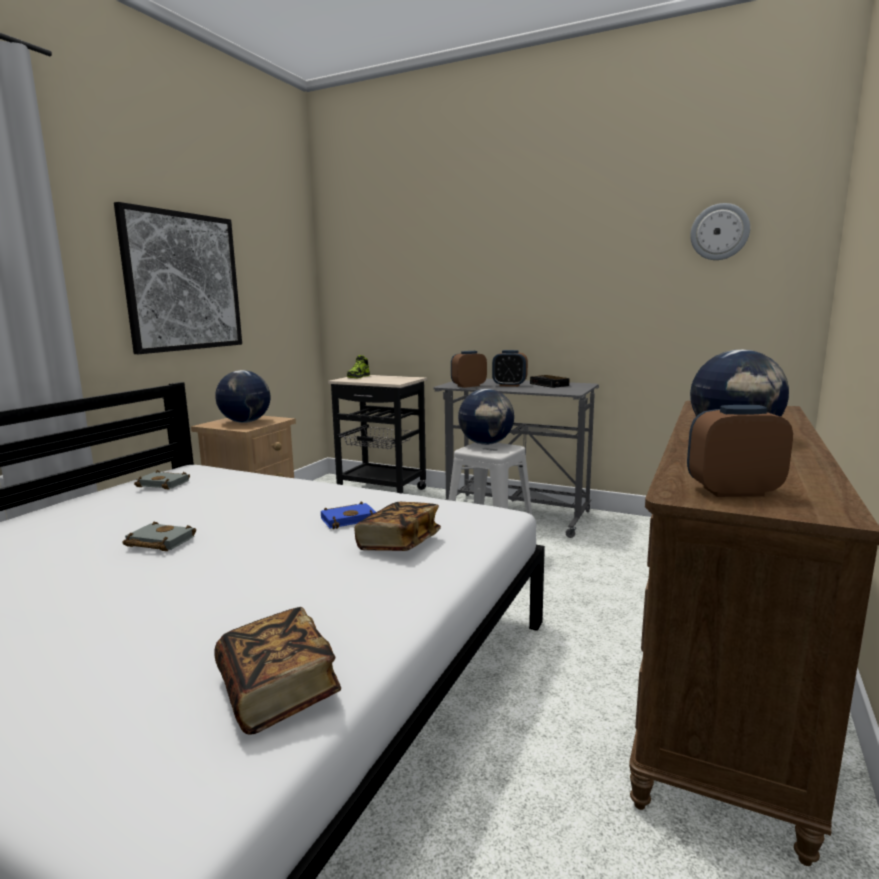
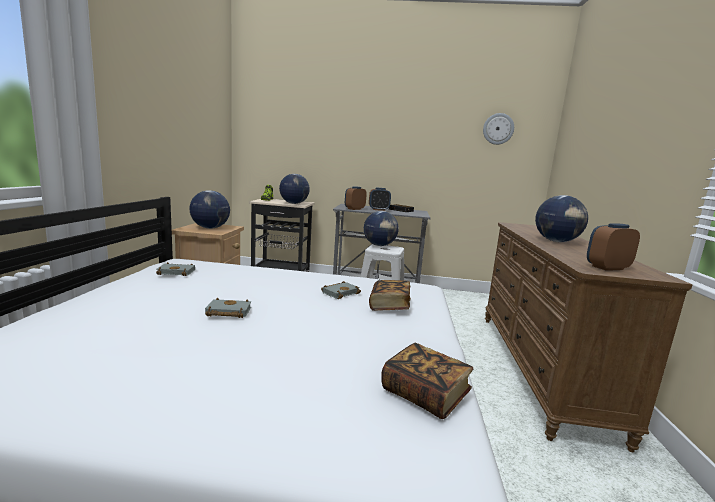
camera: 20 degrees left, 0 degrees up
(183, 282) = (161, 121): picture -> none
(349, 519) = (340, 292): blue book -> grey book
(388, 381) = (294, 203): none -> globe

